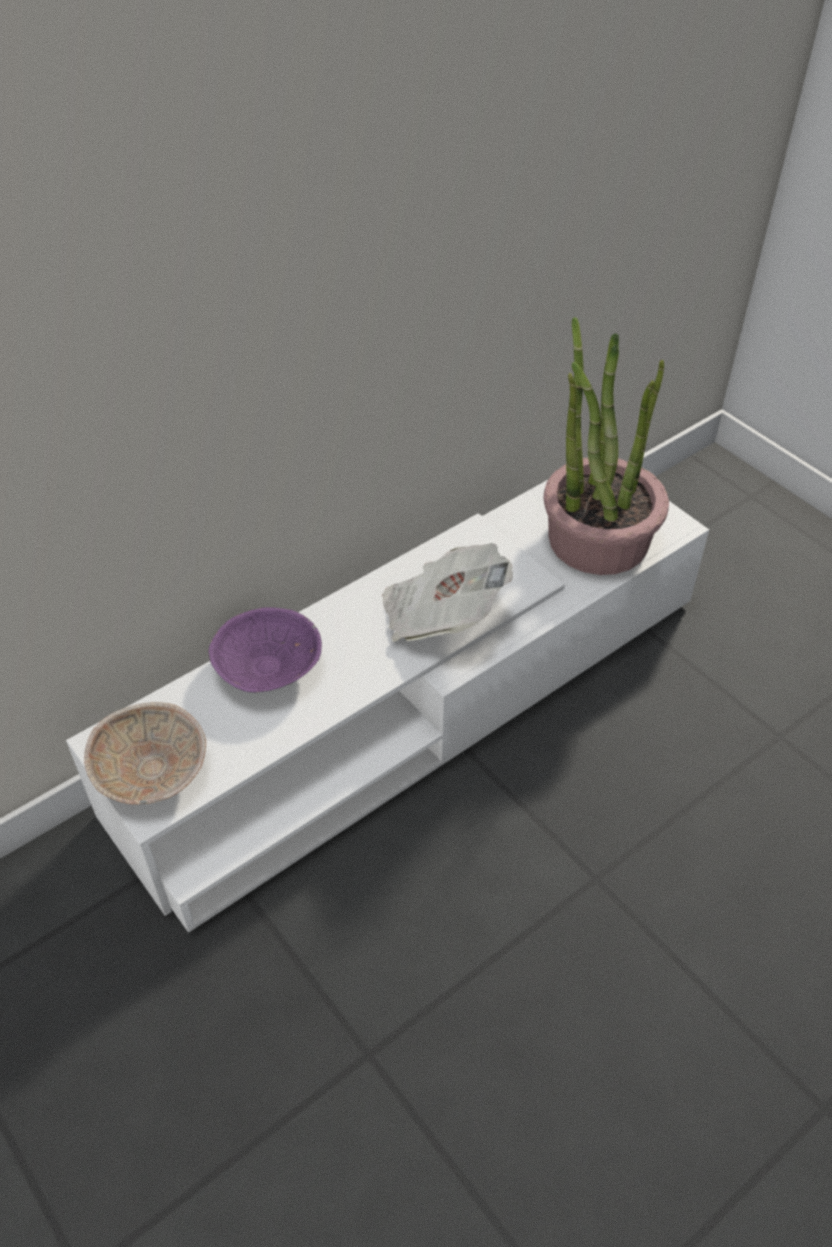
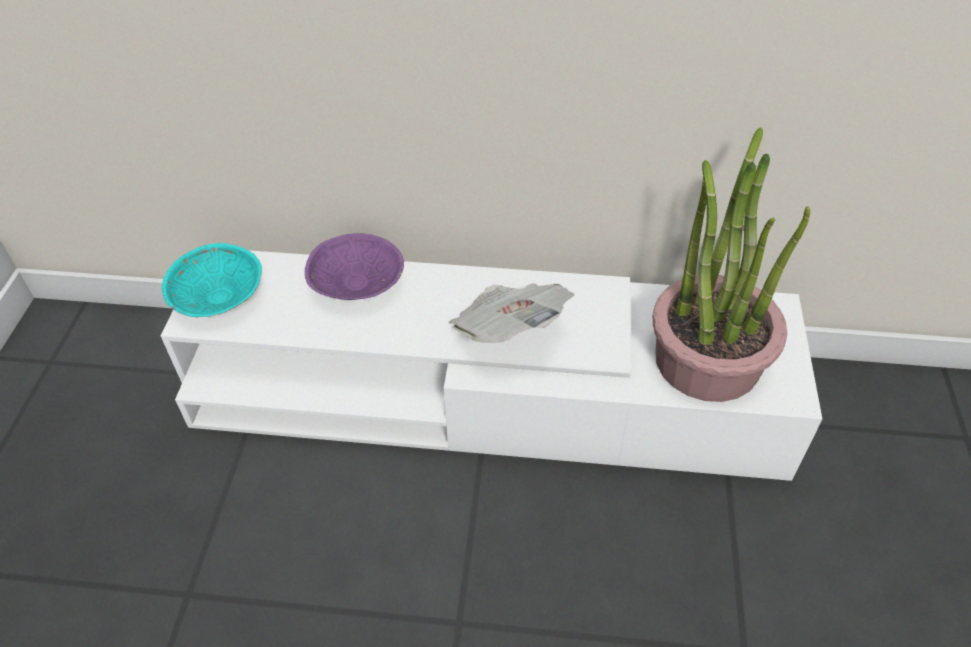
camera: 45 degrees right, 0 degrees up
(151, 771) = (218, 298): beige bowl -> turquoise bowl

